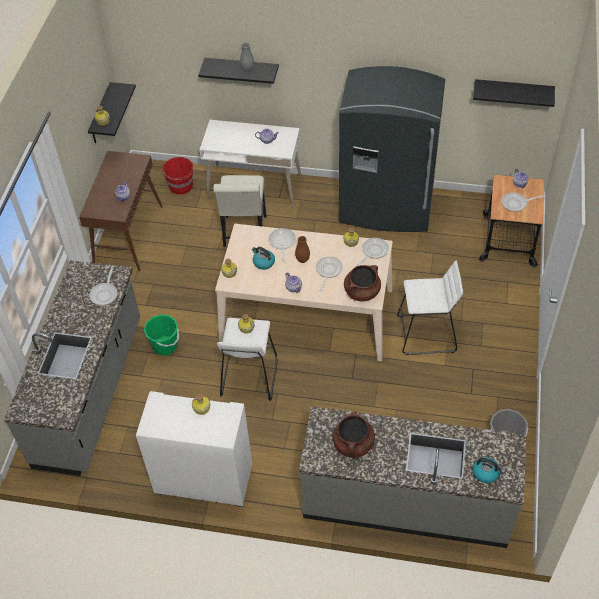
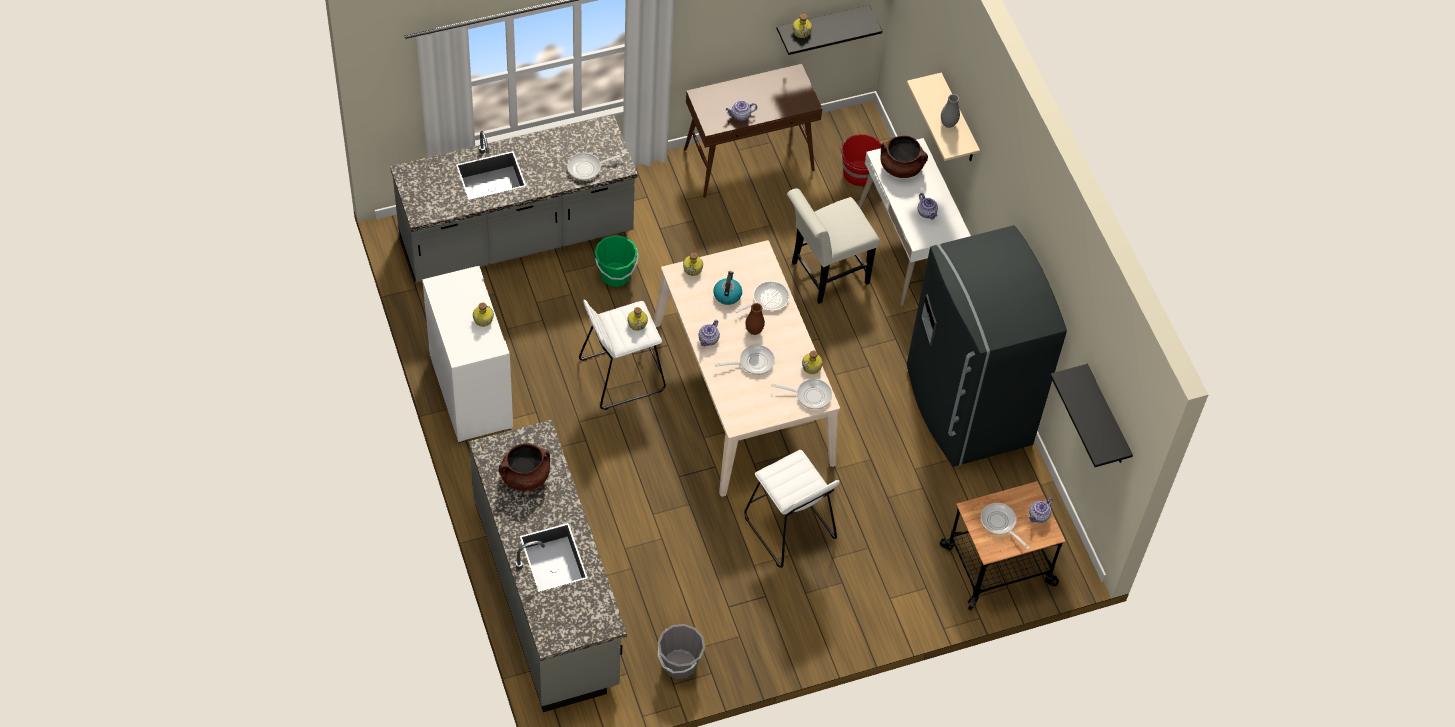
camera: 55 degrees right, 5 degrees up
(242, 70) = (958, 121): black shelf -> beige shelf
(362, 292) = (742, 408): brown cooking pot -> brown cooking pot (901, 167)
(486, 473) = (556, 611): kettle -> none

